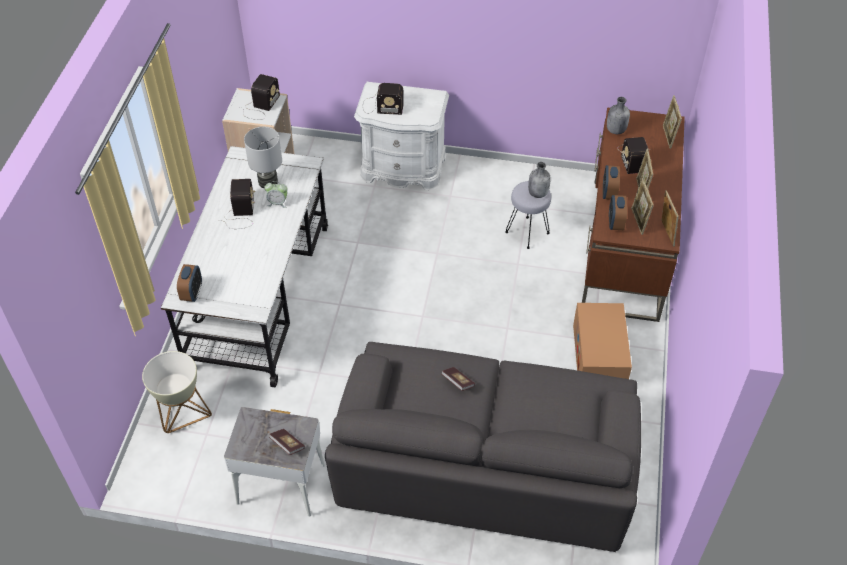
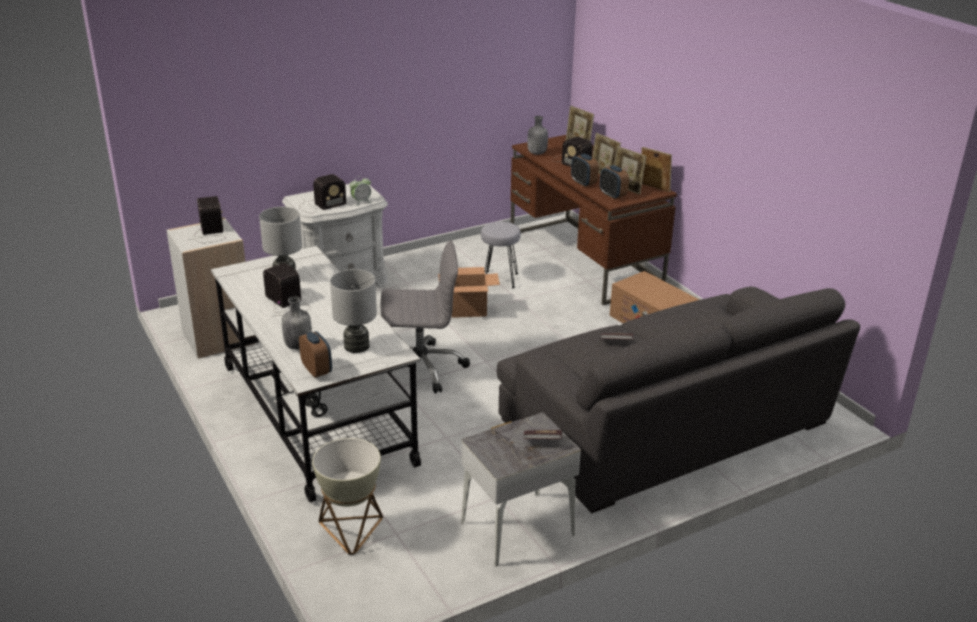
camera: 40 degrees left, 20 degrees down
(239, 285) = (357, 346): none -> grey table lamp
(277, 203) = (315, 285): alarm clock -> alarm clock (361, 202)
(369, 294) = (421, 368): none -> grey office chair
(466, 254) = (468, 310): none -> cardboard box
(538, 193) = (506, 226): grey bottle -> grey bottle (298, 345)

